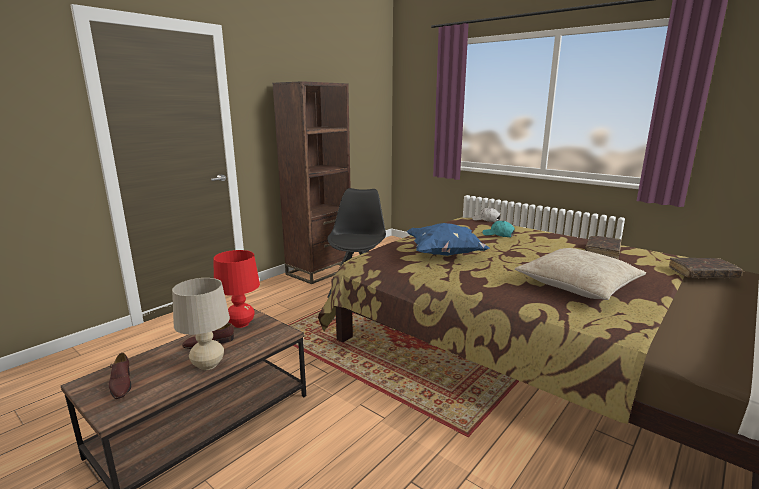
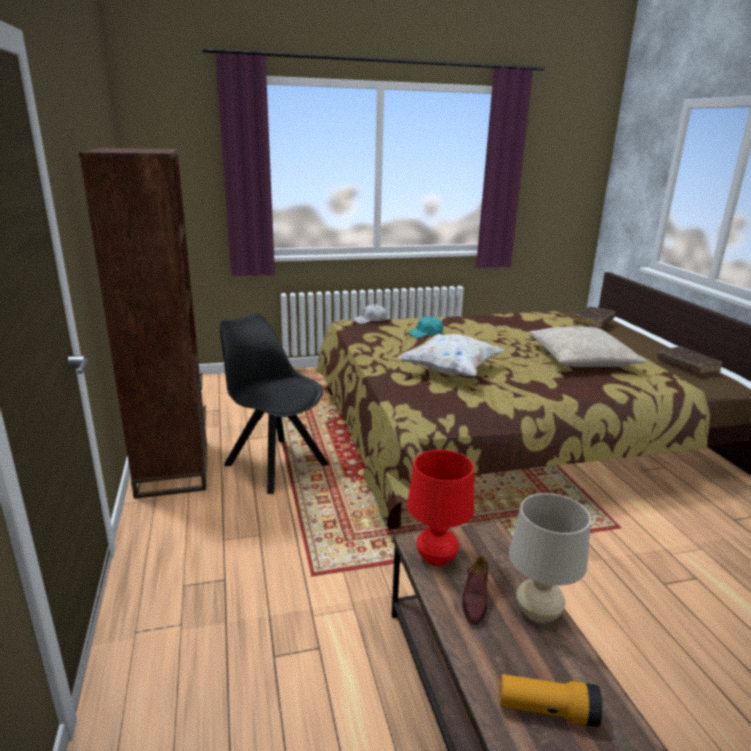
camera: 55 degrees left, 5 degrees up
(121, 384) = (546, 710): brown shoe -> flashlight
(444, 254) = (451, 371): blue pillow -> white pillow
(602, 252) = (518, 324): brown book -> brown book (687, 366)

